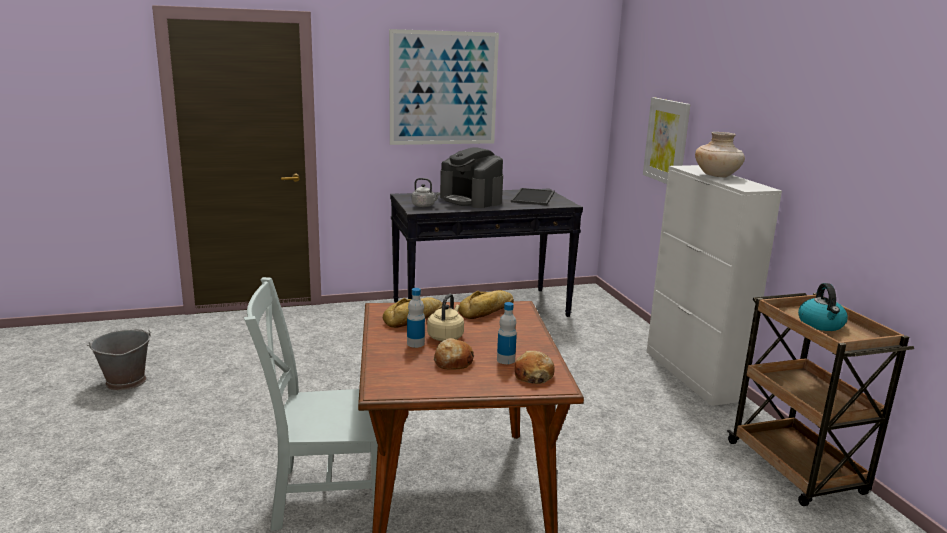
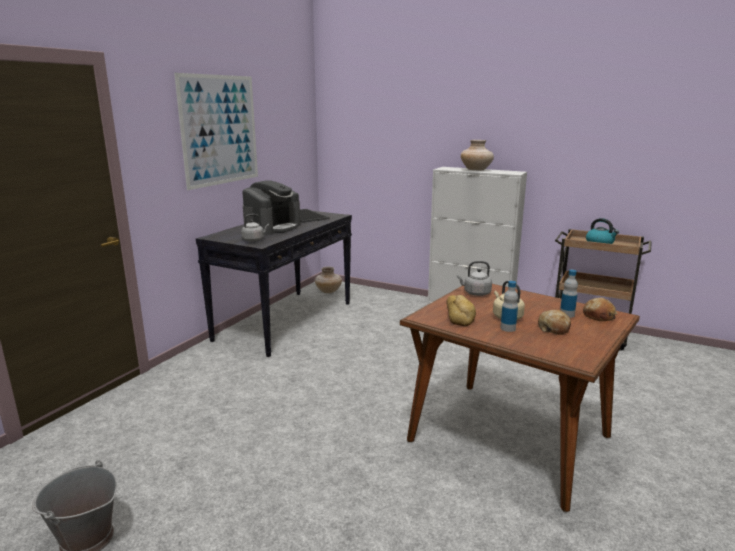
camera: 45 degrees left, 0 degrees up
(323, 495) = (456, 496): grey chair -> none
(471, 200) = (272, 227): coffee machine -> coffee machine turned 60 degrees counterclockwise
(488, 310) = (475, 293): bread -> grey kettle
(574, 298) = (328, 291): none -> beige vase
(667, 141) = (394, 155): picture -> none

